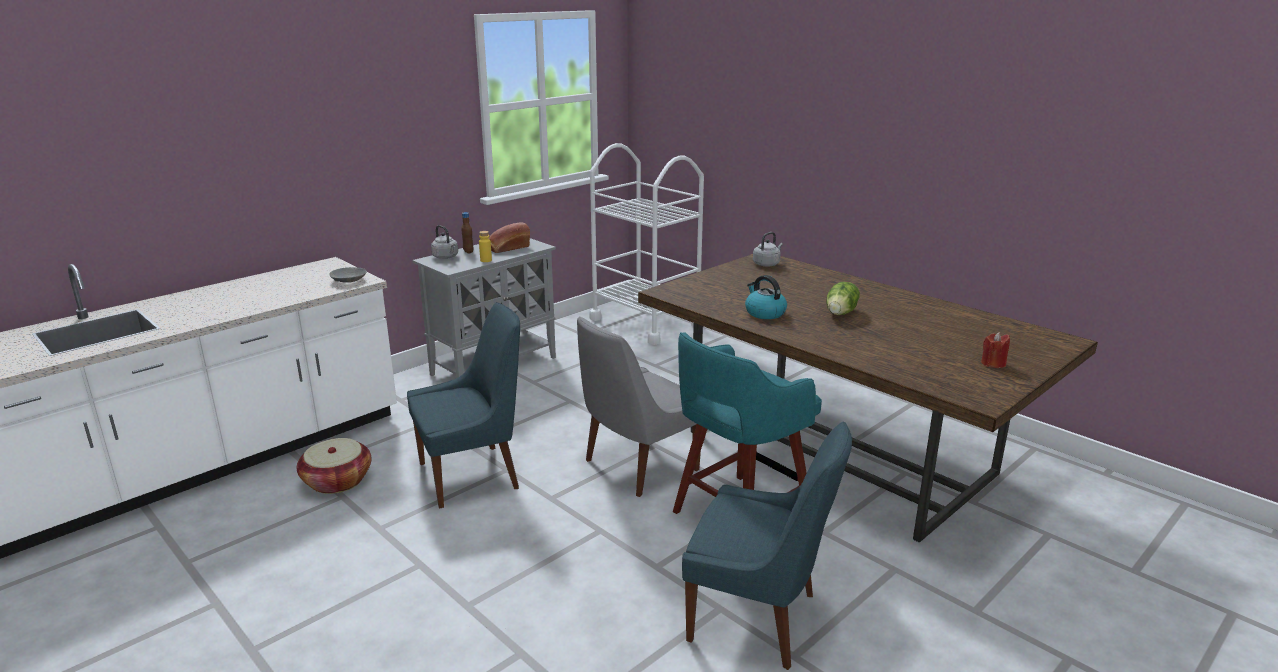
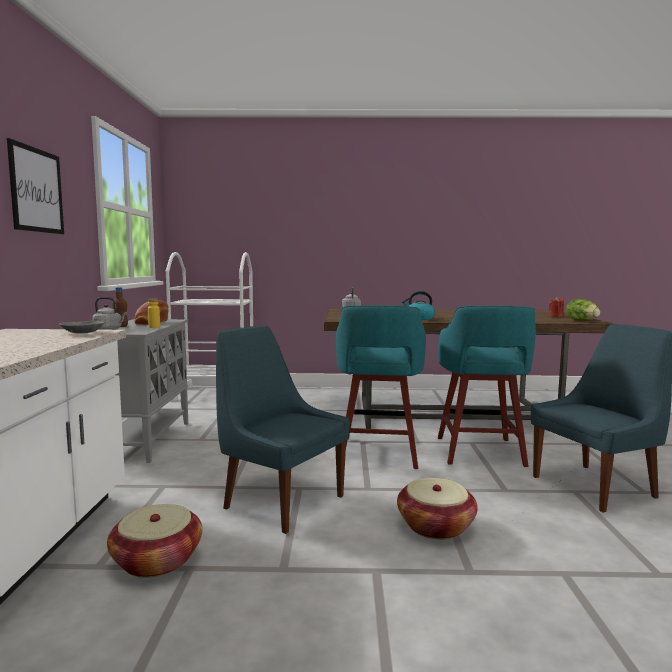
camera: 45 degrees left, 15 degrees down
(379, 125) = (36, 190): none -> picture
(473, 475) = (280, 501): blue chair -> blue chair turned 75 degrees counterclockwise
(524, 560) = (435, 526): none -> basket
(637, 466) = (378, 453): grey chair -> turquoise stool
(841, 313) = (449, 315): lettuce -> lettuce (582, 321)

